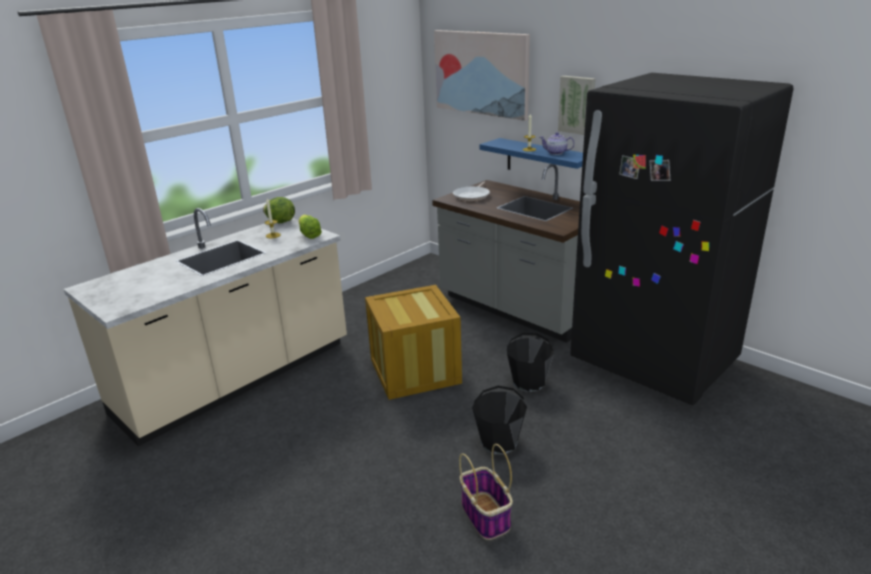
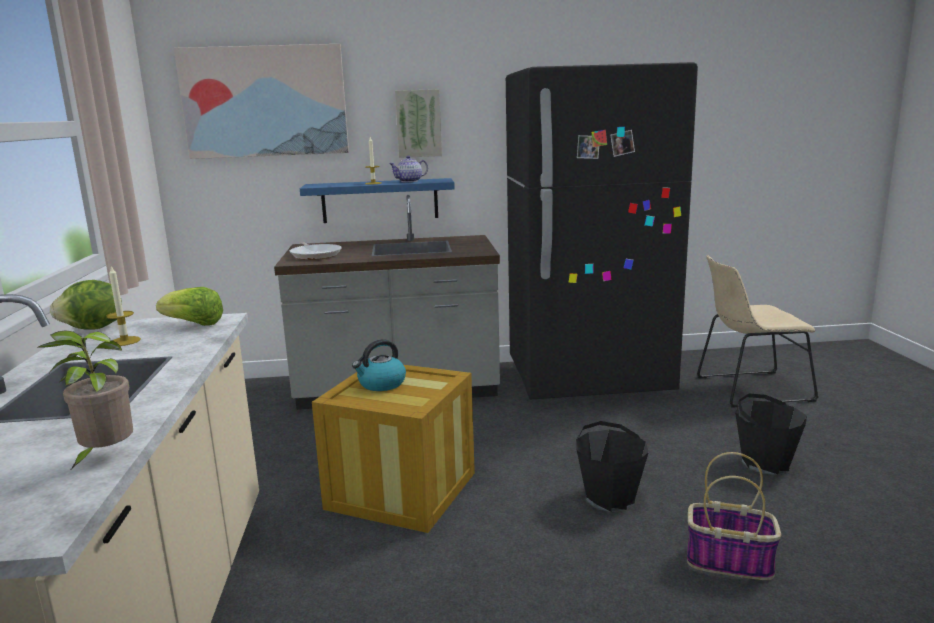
camera: 50 degrees left, 10 degrees down
(167, 293) = (105, 457): none -> potted plant
(410, 302) = (381, 384): none -> kettle
(529, 382) = (531, 439): black bucket -> black bucket (765, 463)
(771, 440) = (749, 389): none -> beige chair

